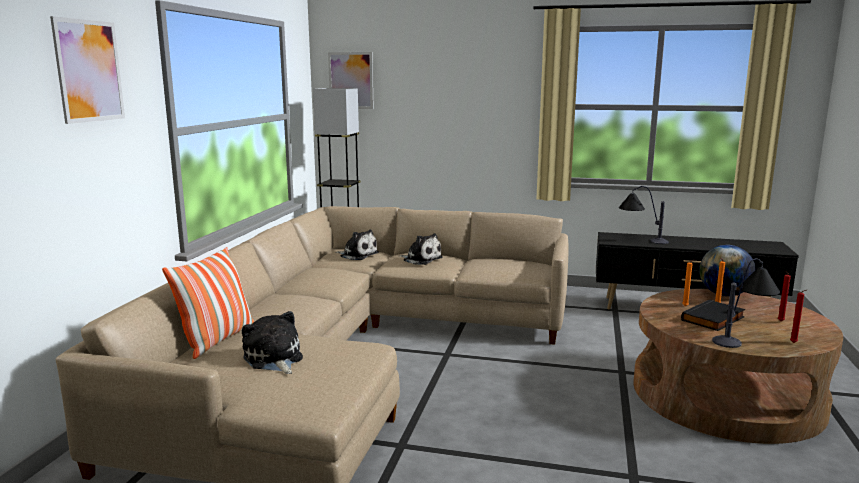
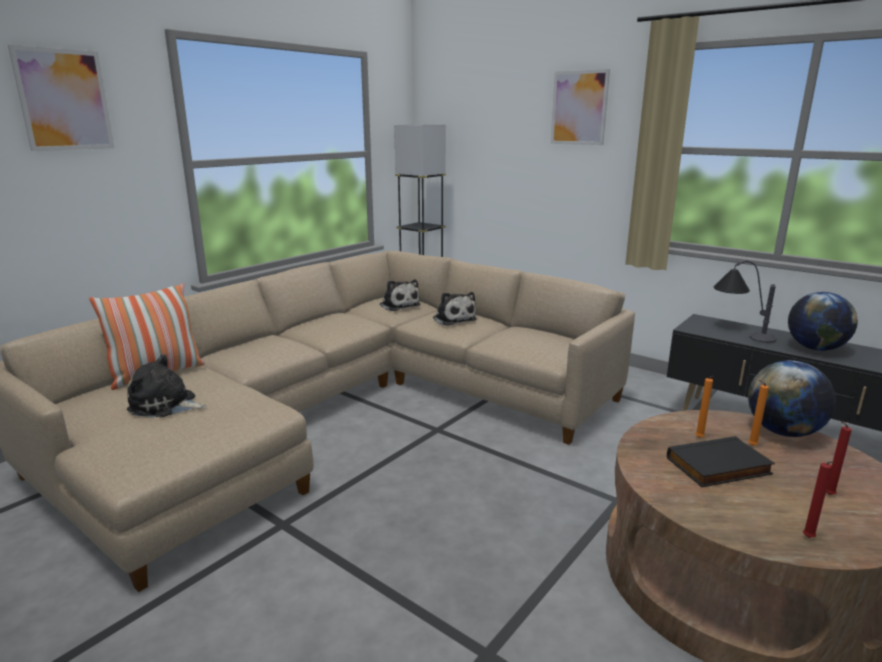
camera: 25 degrees right, 5 degrees up
(274, 359) = (165, 405): plush toy -> plush toy turned 75 degrees counterclockwise
(351, 80) = (446, 116): picture -> picture (579, 108)
(695, 243) = (815, 348): none -> globe
(743, 336) = (733, 505): table lamp -> none

